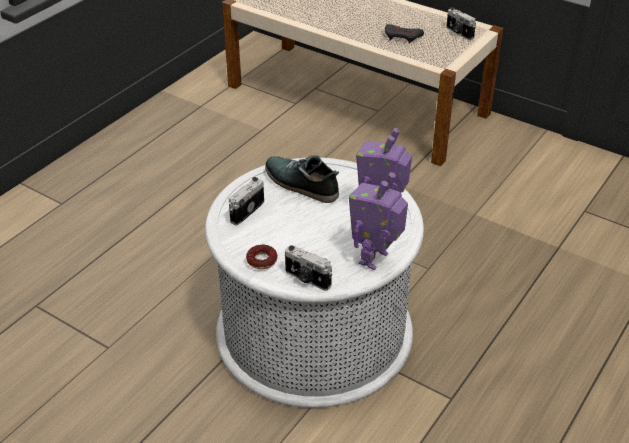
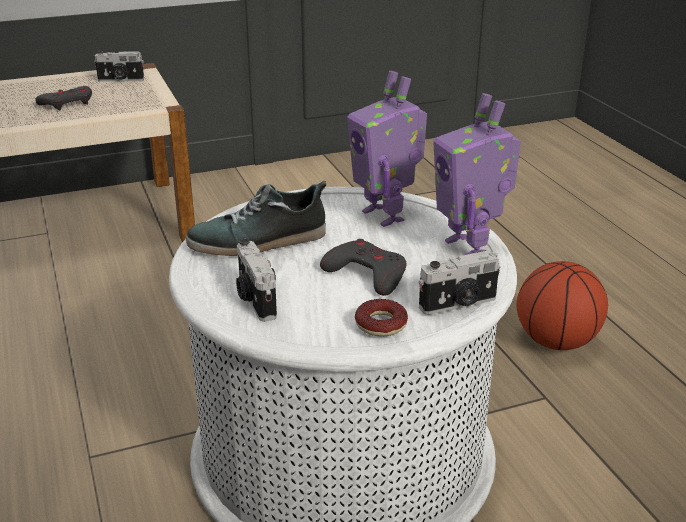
camera: 55 degrees left, 10 degrees down
(307, 235) = (366, 274): none -> grey game controller
(520, 381) = (555, 342): none -> basketball

